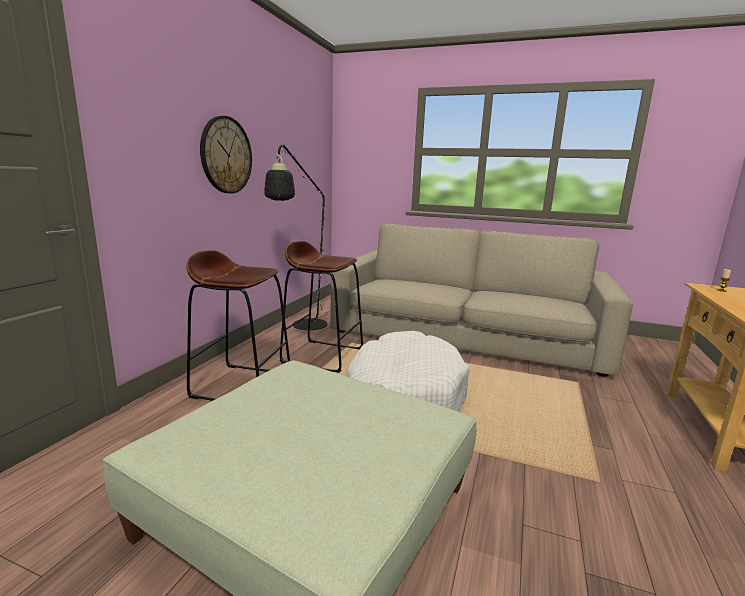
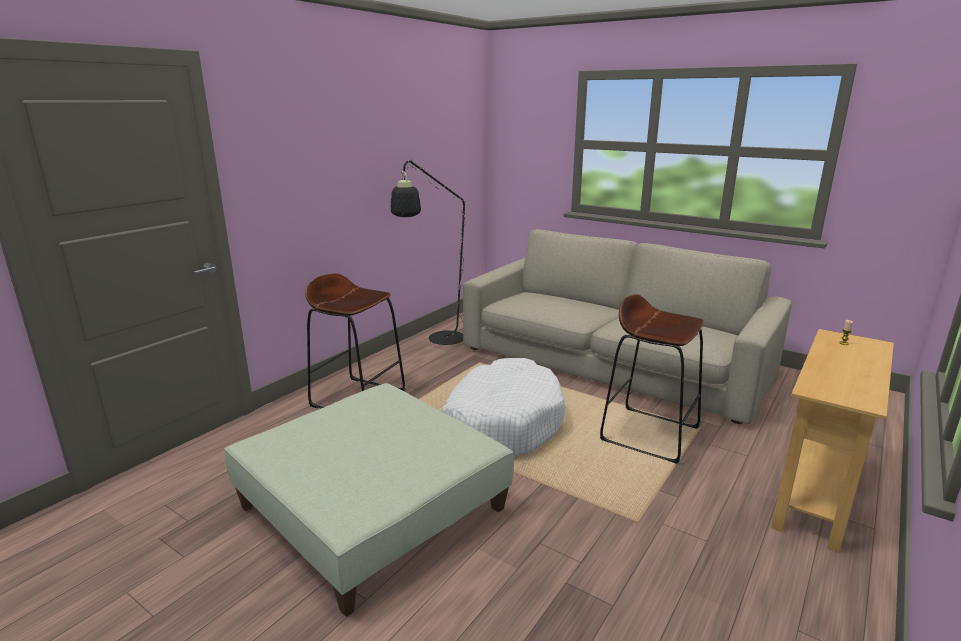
camera: 15 degrees right, 5 degrees up
(226, 155) = (353, 175): wall clock -> none
(322, 356) = (443, 375): brown stool -> brown stool (649, 434)

